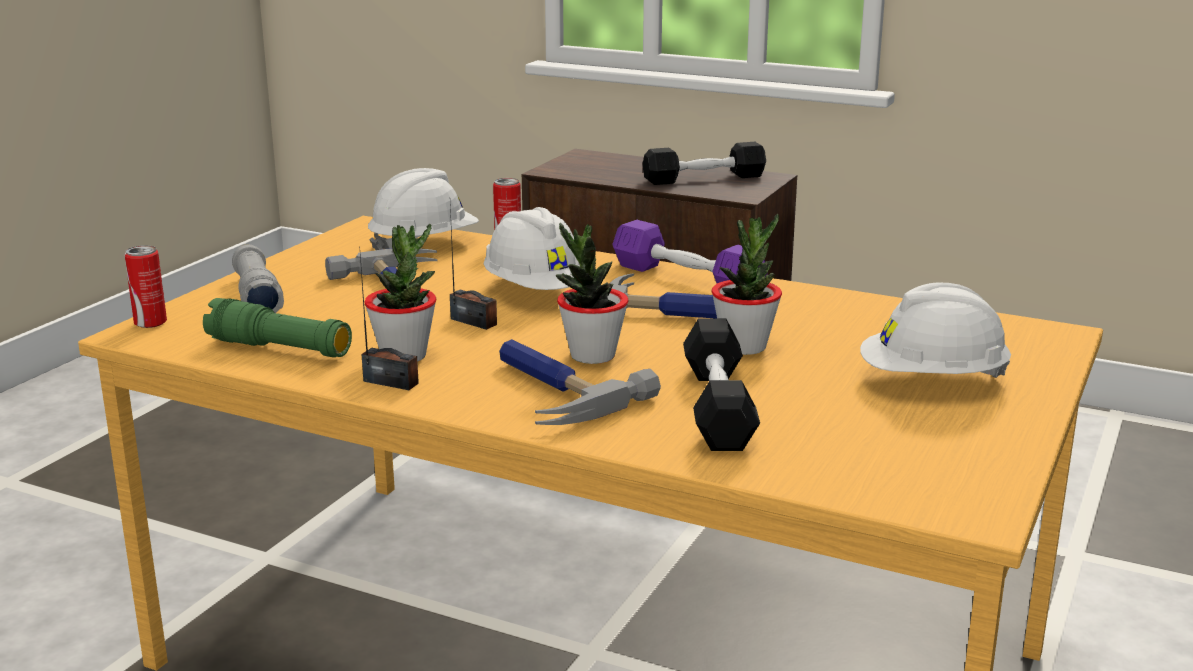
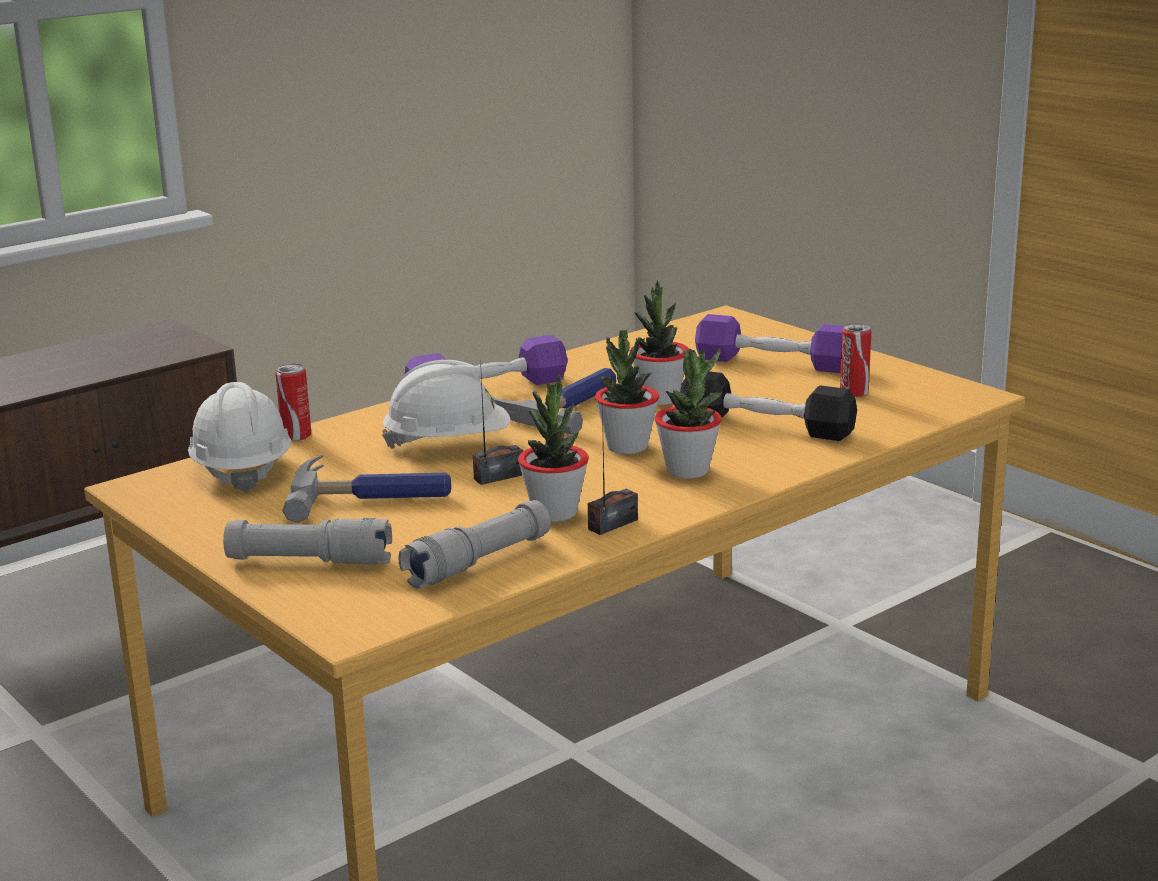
camera: 65 degrees left, 0 degrees up
(150, 323) = (325, 620): can -> can (854, 393)
(279, 349) = (478, 562): green flashlight -> grey flashlight
(552, 391) = (688, 470): hammer -> potted plant
(704, 178) = (118, 351): black dumbbell -> none
(932, 380) = (774, 363): white hard hat -> purple dumbbell

